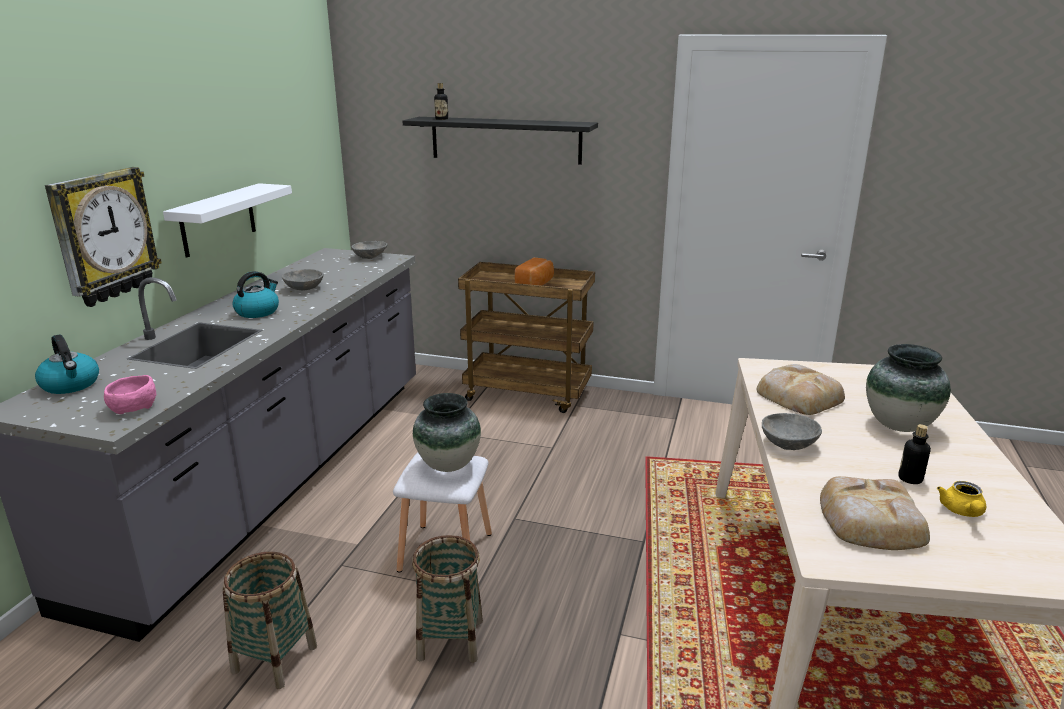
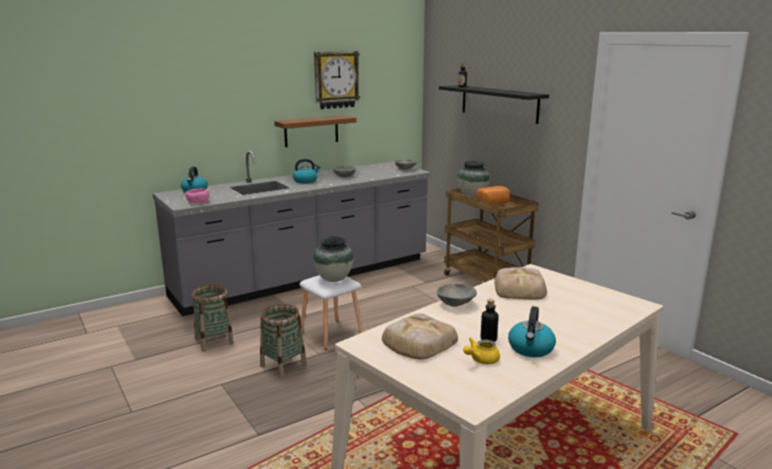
camera: 40 degrees right, 5 degrees down
(104, 236) = (236, 127): wall clock -> wall clock (336, 80)
(218, 220) = (311, 131): white shelf -> brown shelf
(898, 425) = (550, 319): vase -> vase (472, 196)
(962, 472) = (531, 349): none -> kettle

